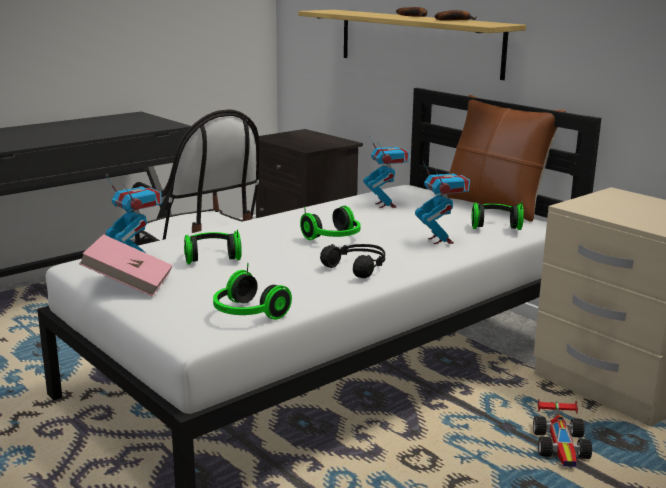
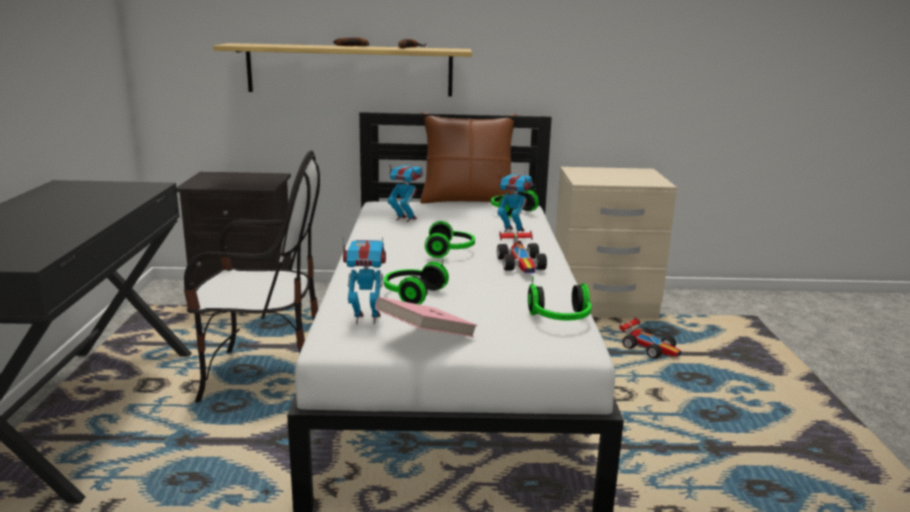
camera: 50 degrees left, 0 degrees up
(358, 267) = (522, 264): black headphones -> toy car

